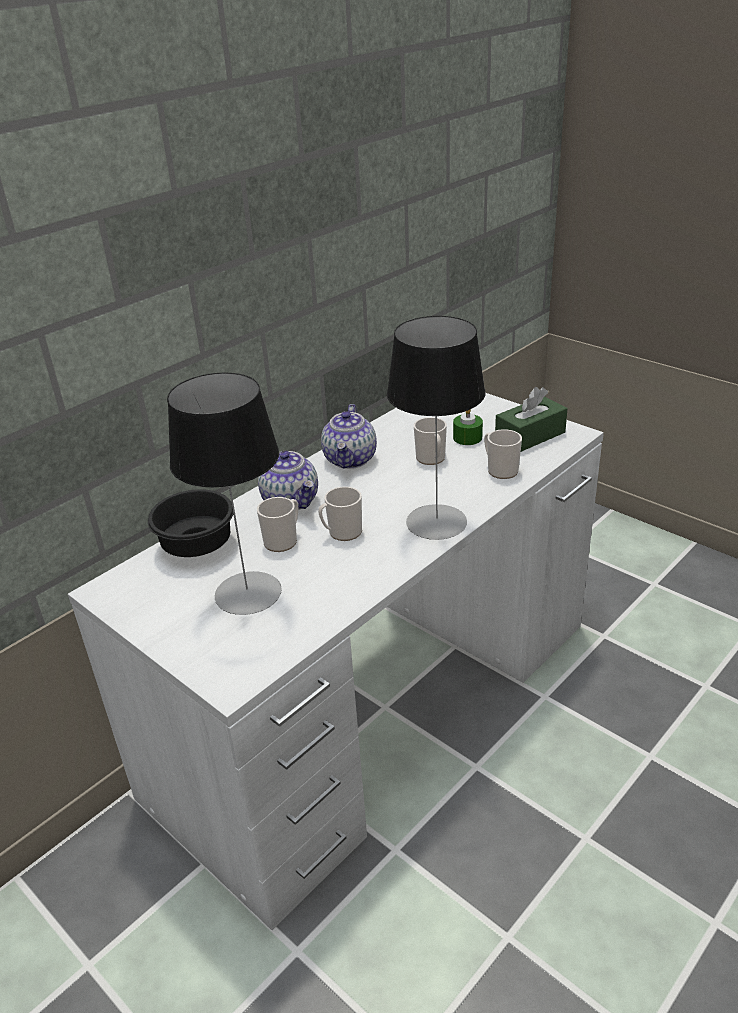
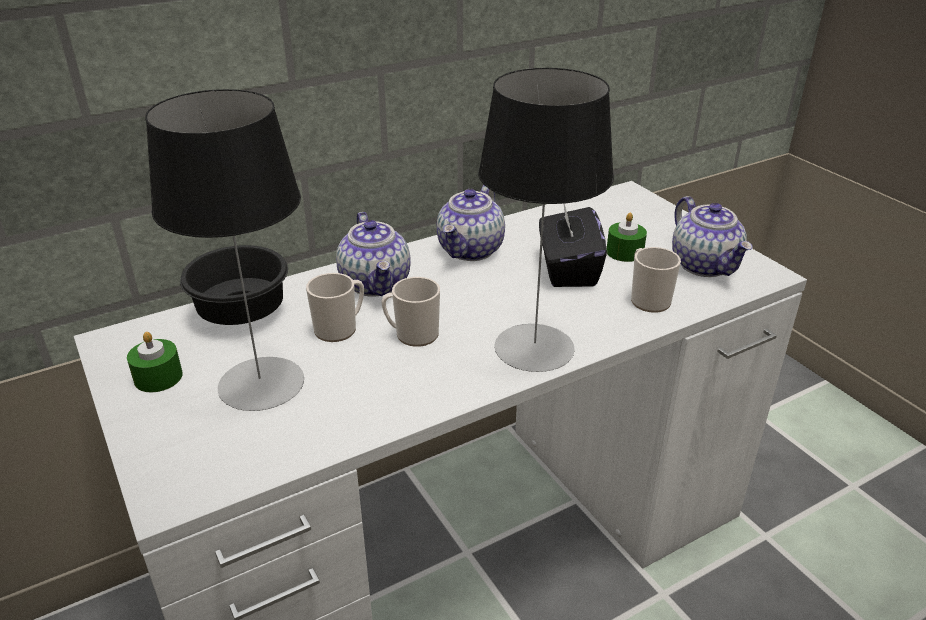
camera: 15 degrees right, 0 degrees up
(163, 607) = (158, 377): none -> green candle
(431, 459) = (567, 269): mug -> black tissue box
(530, 436) = (705, 265): green tissue box -> teapot

